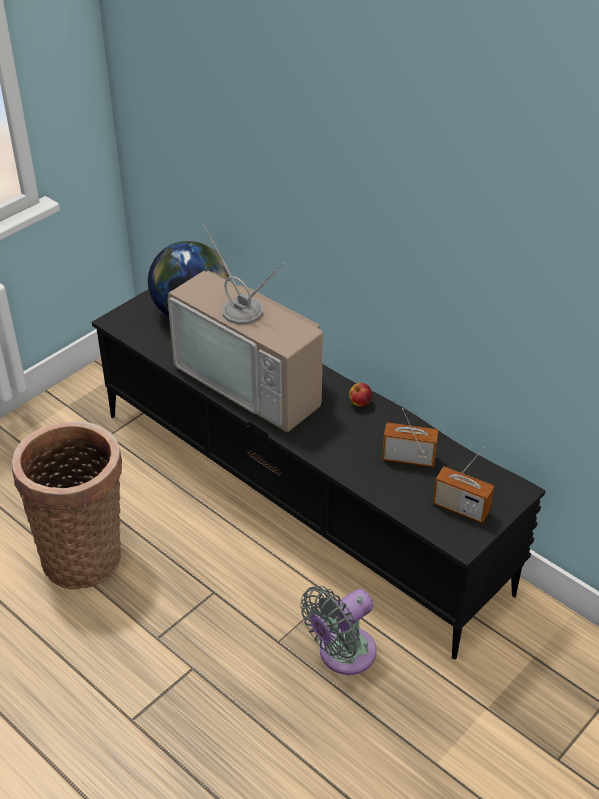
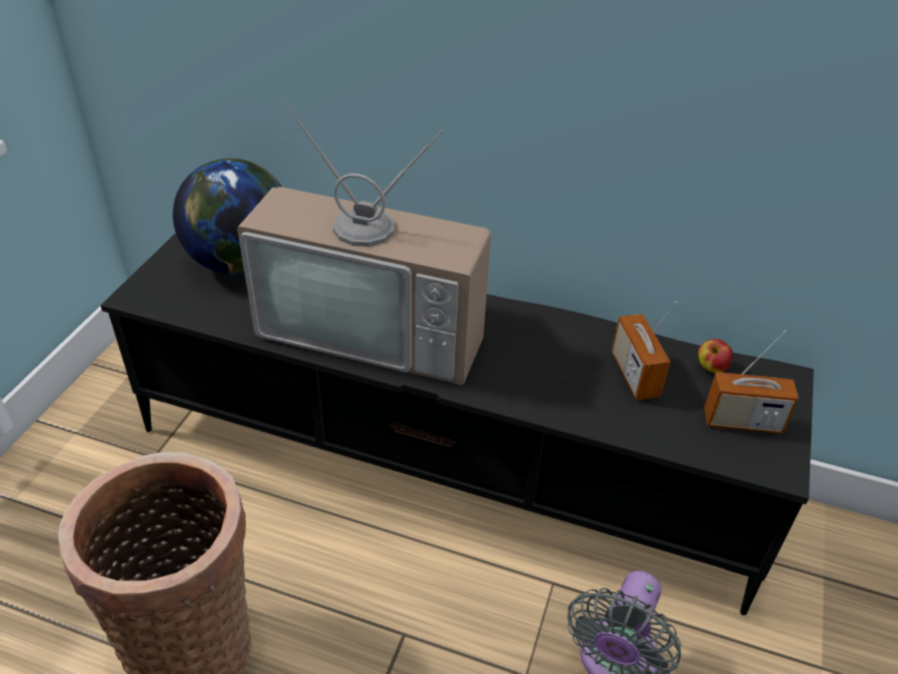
camera: 25 degrees left, 0 degrees up
(360, 403) = (528, 322): apple -> apple (711, 368)
(408, 458) = (634, 375): radio -> radio turned 90 degrees counterclockwise

